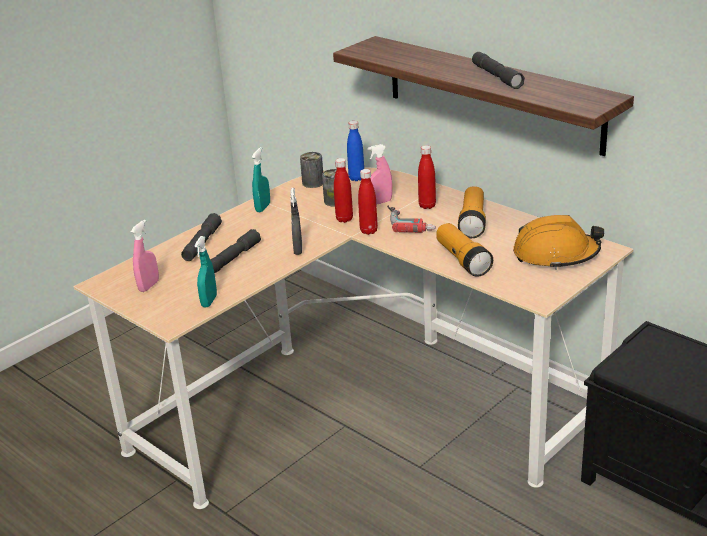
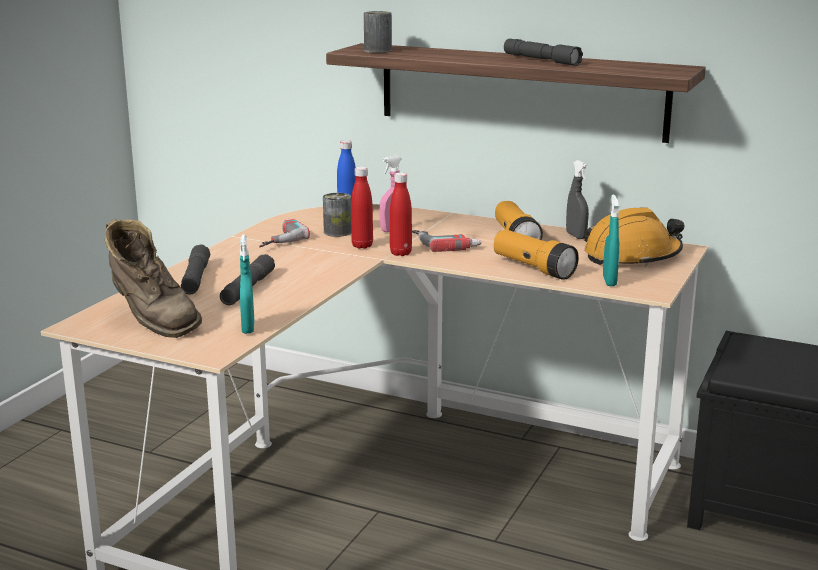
camera: 20 degrees left, 10 degrees down
(149, 286) = (152, 321): pink spray bottle -> brown boot
(263, 207) = (251, 243): turquoise spray bottle -> turquoise spray bottle (609, 281)
(284, 204) = (276, 239): none -> power drill
(298, 250) = (327, 274): grey spray bottle -> grey spray bottle (576, 236)
(313, 183) = (297, 219): can -> can (377, 50)
(427, 206) = (451, 229): red bottle -> none

